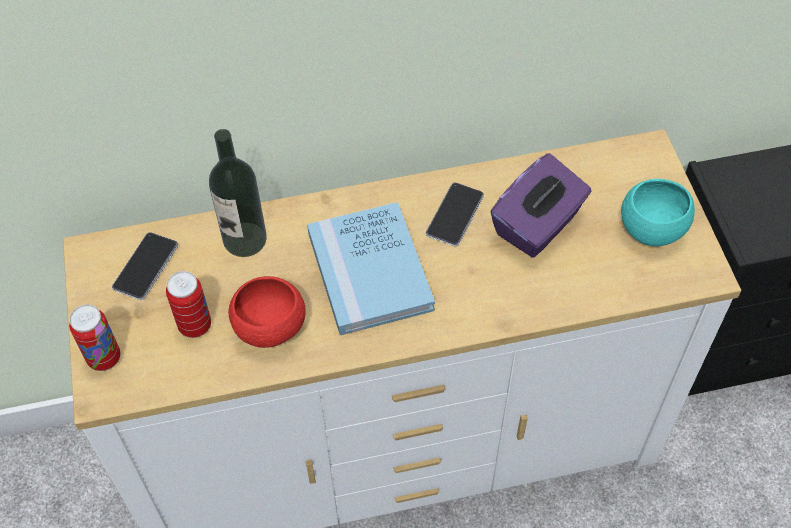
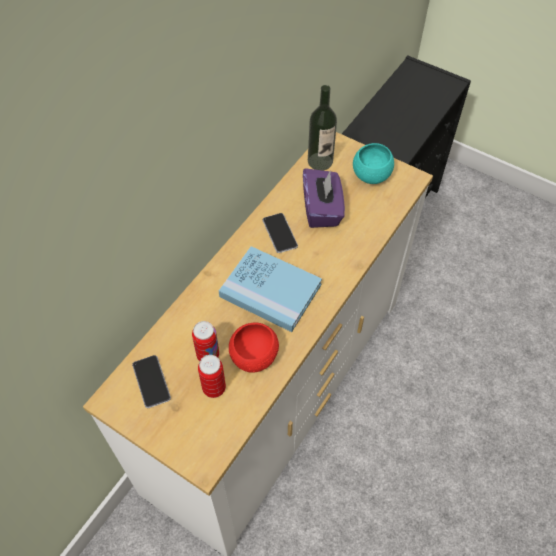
camera: 45 degrees left, 0 degrees up
(104, 358) = (184, 446): can -> can (208, 355)
(245, 239) = (189, 325): bottle -> bottle (320, 161)

